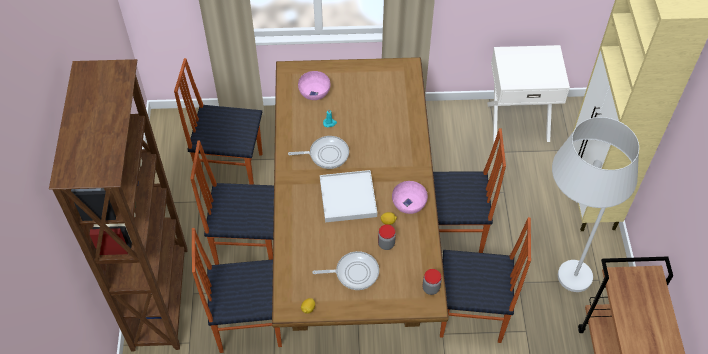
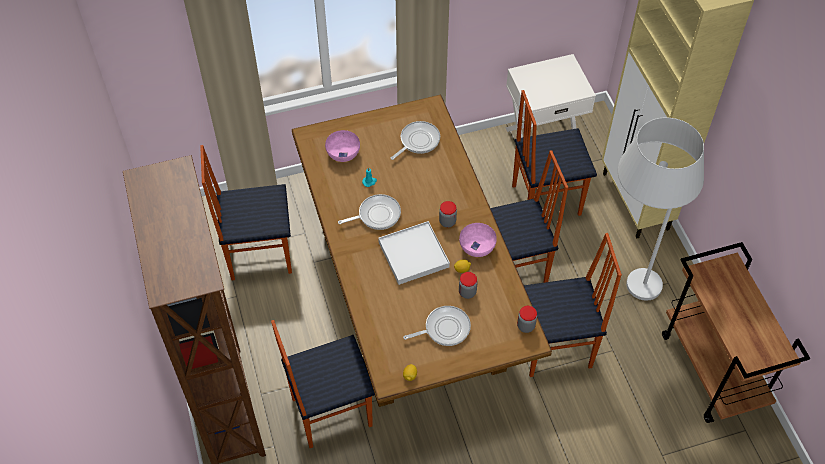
camera: 15 degrees left, 0 degrees up
(247, 246) = (303, 331): chair -> chair (545, 199)
(385, 95) = (418, 141): none -> frying pan
(389, 174) = (447, 222): none -> jar

